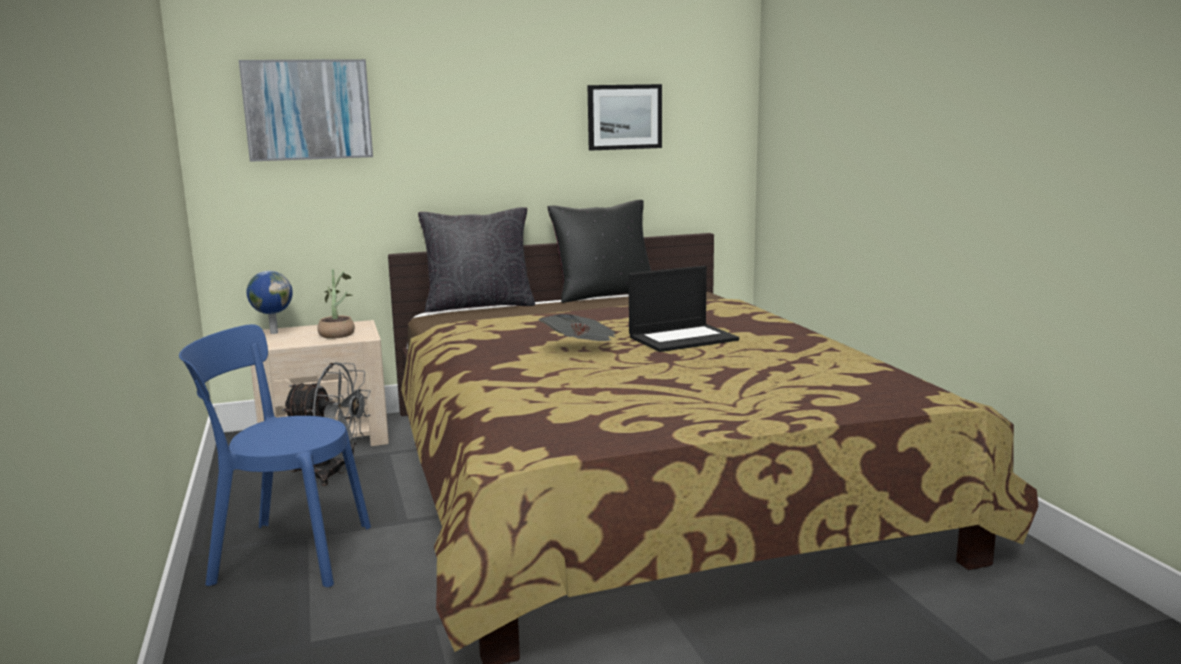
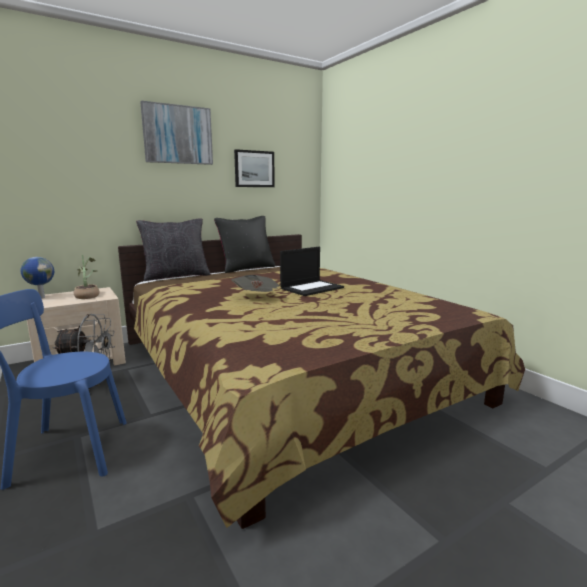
camera: 15 degrees left, 0 degrees up
(308, 110) = (60, 152): picture -> picture (178, 134)

